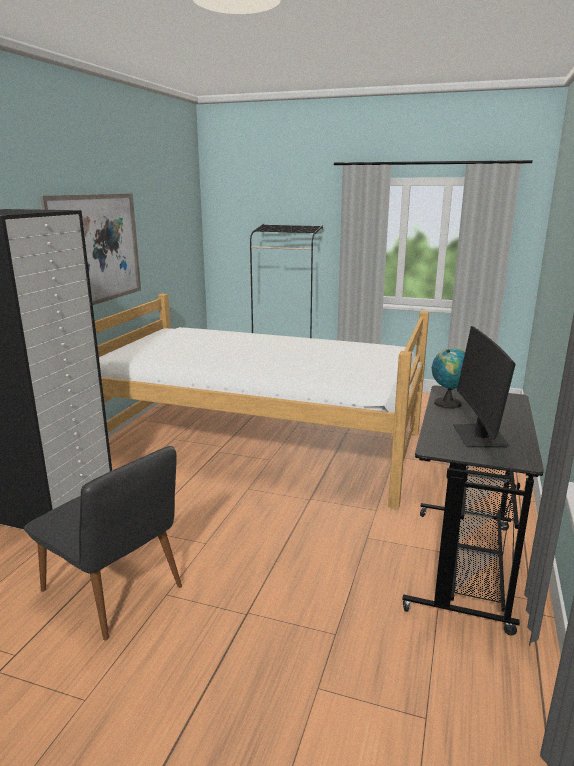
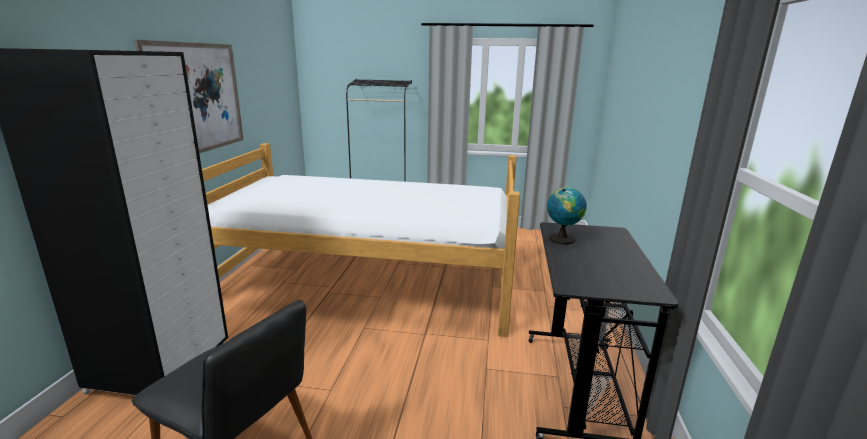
camera: 10 degrees left, 0 degrees up
(479, 437) = (605, 271): monitor -> none

